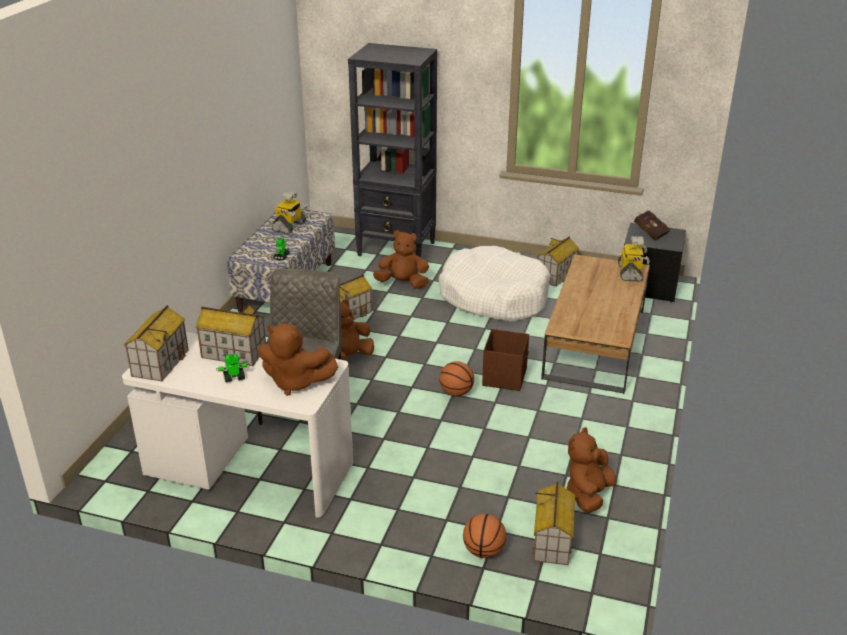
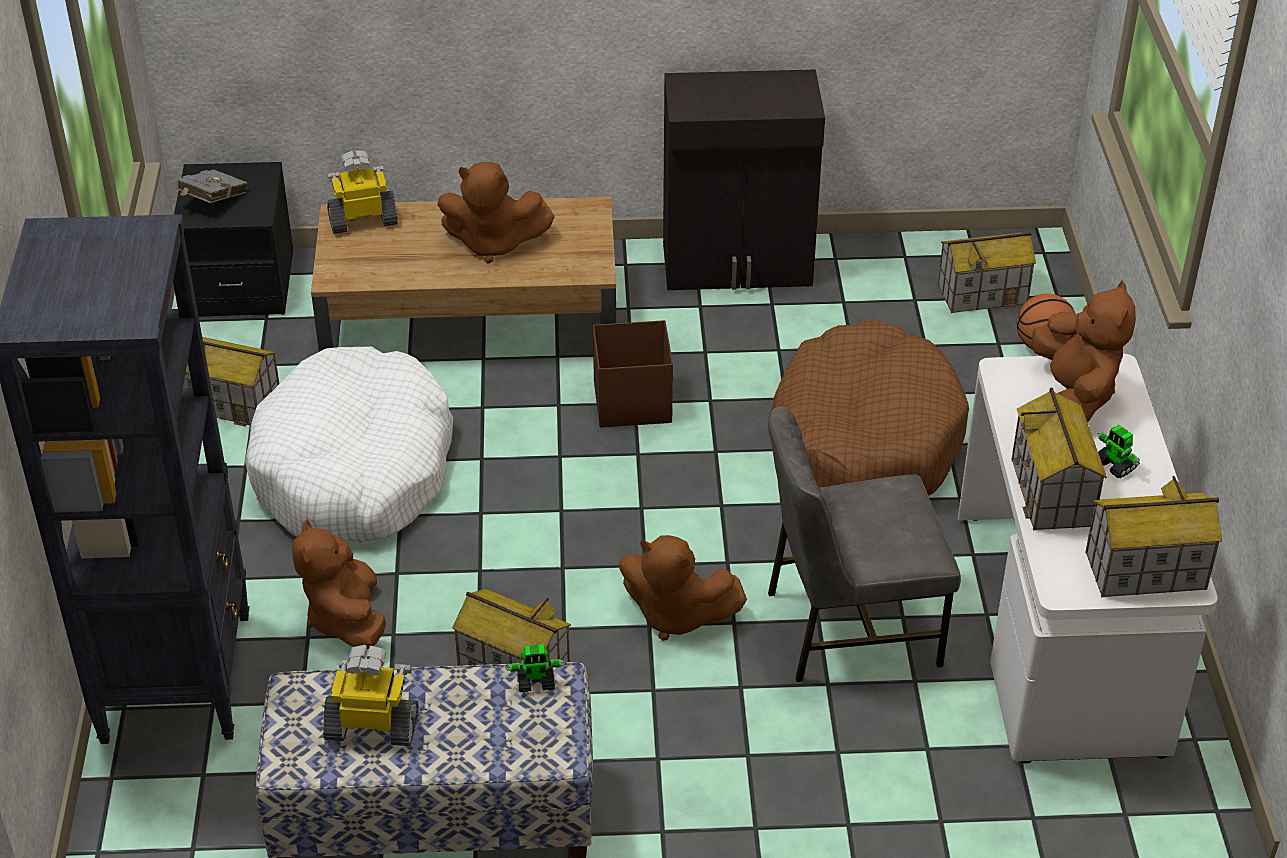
camera: 110 degrees left, 10 degrees up
(433, 446) = (864, 441): none -> brown dog bed
(456, 393) = (709, 448): basketball -> none
(588, 495) = (871, 277): brown plush toy -> brown plush toy (493, 244)
(618, 442) = (738, 266): none -> black cabinet
(649, 232) = (211, 201): red book -> grey book

